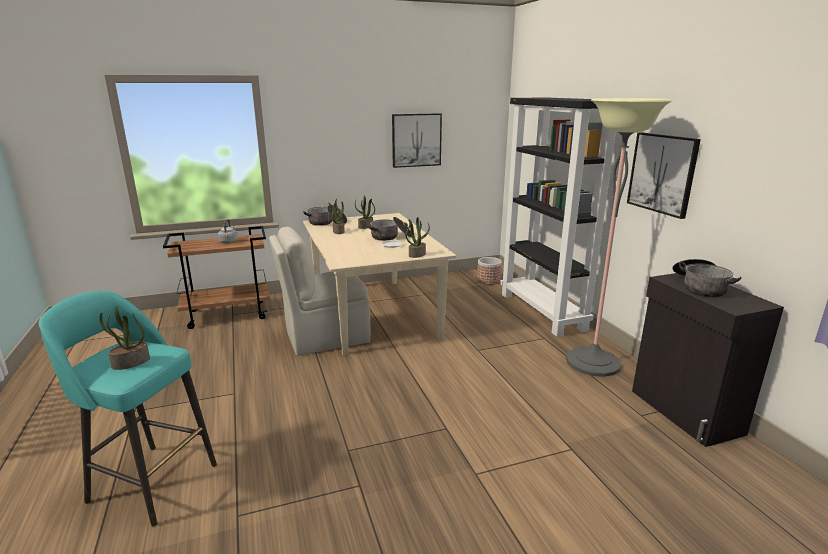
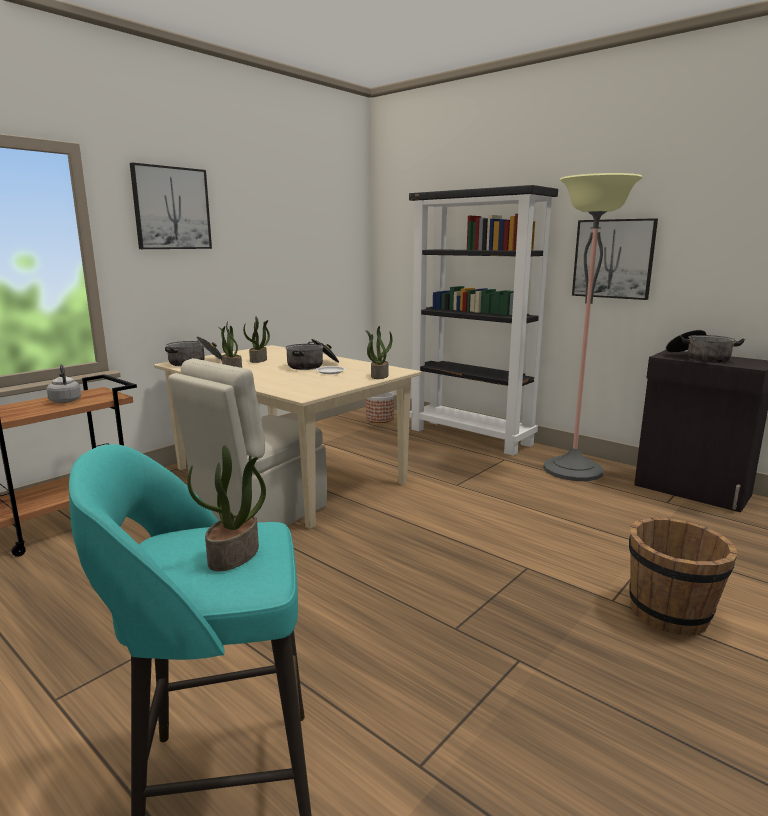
camera: 30 degrees left, 5 degrees down
(416, 140) = (283, 249): picture -> picture (171, 208)
(506, 500) = (670, 613): none -> brown bucket

